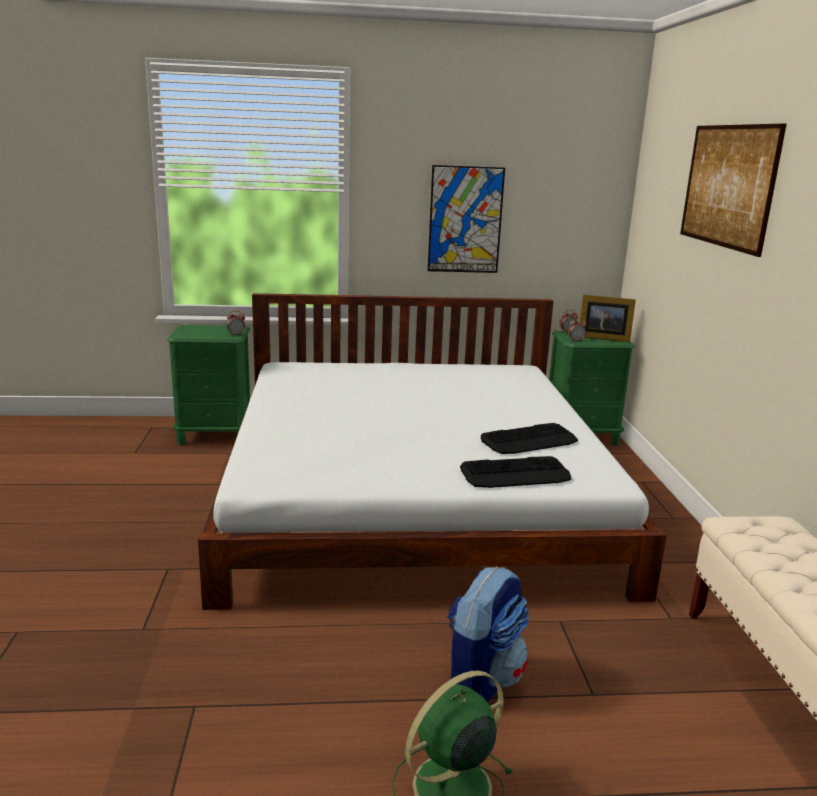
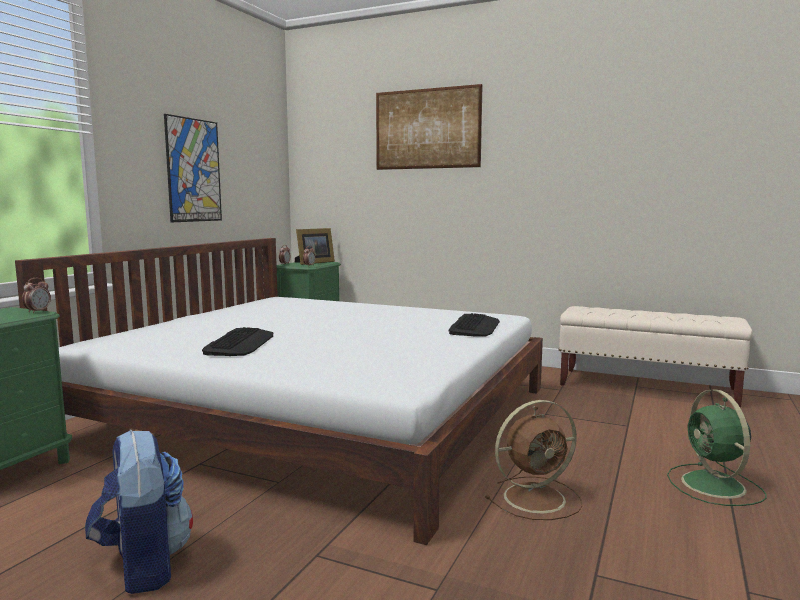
camera: 60 degrees left, 10 degrees down
(321, 651) = (537, 497): none -> brown fan
(482, 679) = (600, 450): backpack -> backpack (143, 566)
(529, 440) = (421, 316): keyboard -> keyboard (240, 343)

